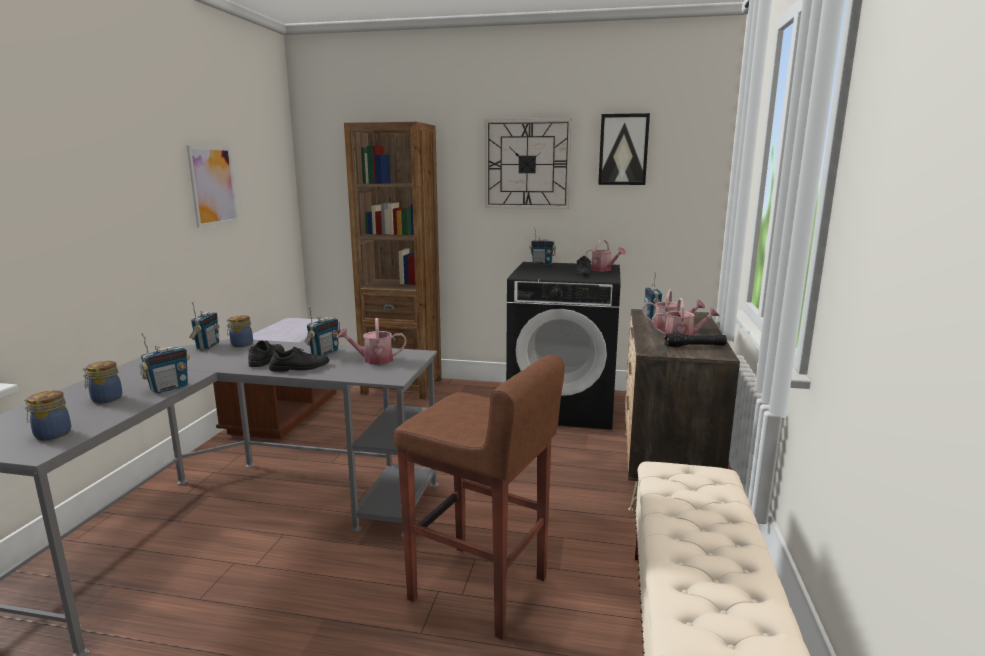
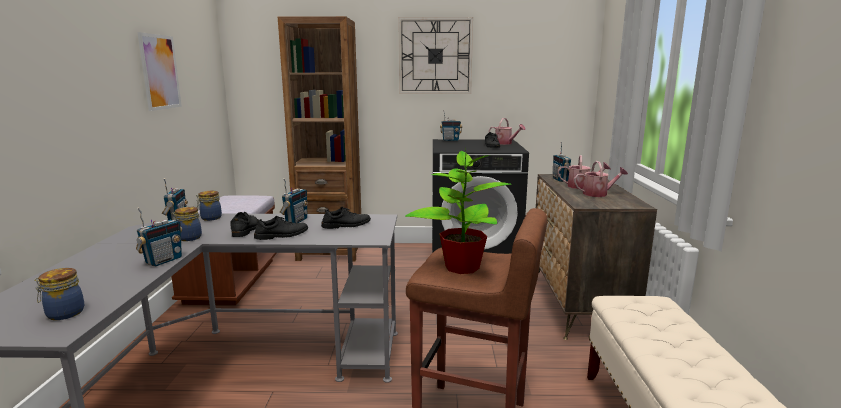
camera: 10 degrees left, 0 degrees up
(105, 399) = (102, 275): jar -> jar (188, 238)
(373, 360) = (346, 225): watering can -> black shoe
(462, 416) = (461, 267): none -> potted plant
(623, 149) = (515, 44): picture -> none
(695, 346) = (613, 199): black flashlight -> none

